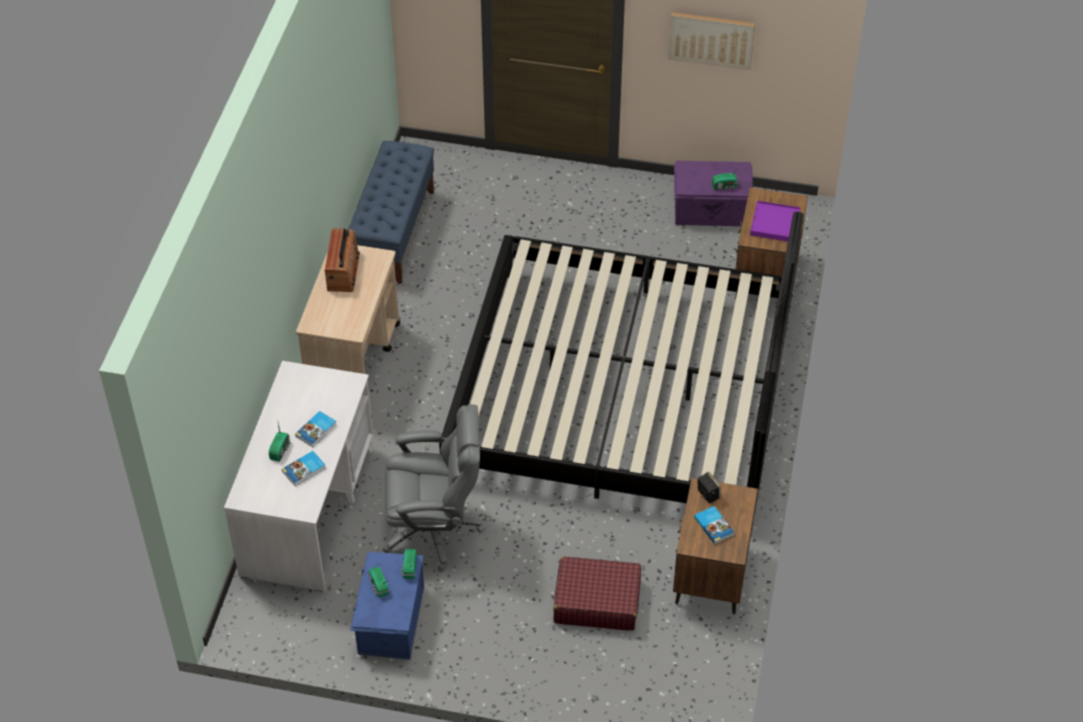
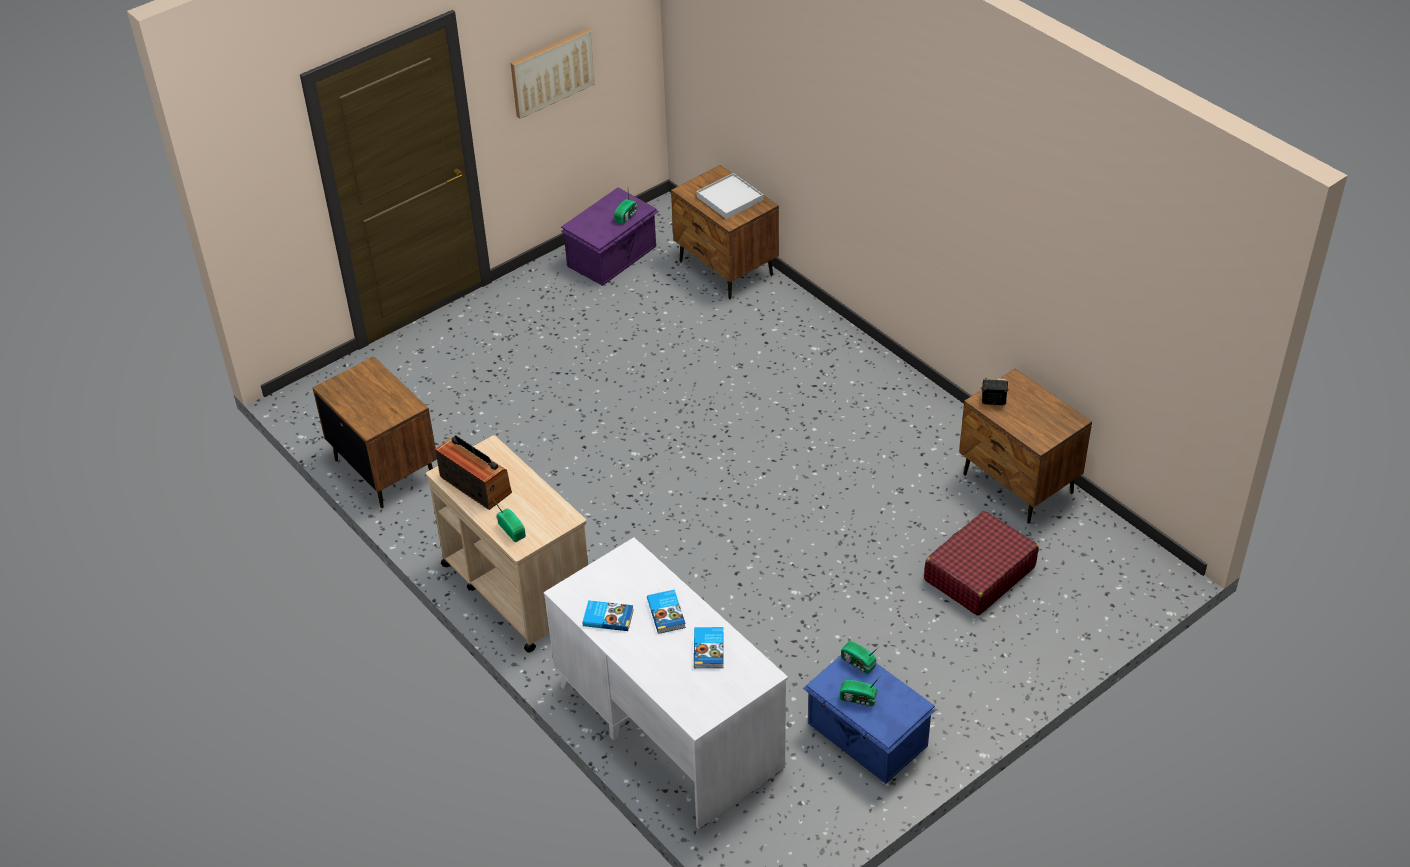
camera: 50 degrees left, 5 degrees down
(280, 450) = (663, 654): radio -> radio (512, 529)
(394, 232) = (385, 468): blue bench -> brown nightstand
(434, 528) = (786, 640): grey office chair -> none
(622, 392) = (757, 425): bed -> none
(714, 526) = (1032, 416): book -> book (608, 617)
(774, 223) = (729, 199): purple tray -> white tray

